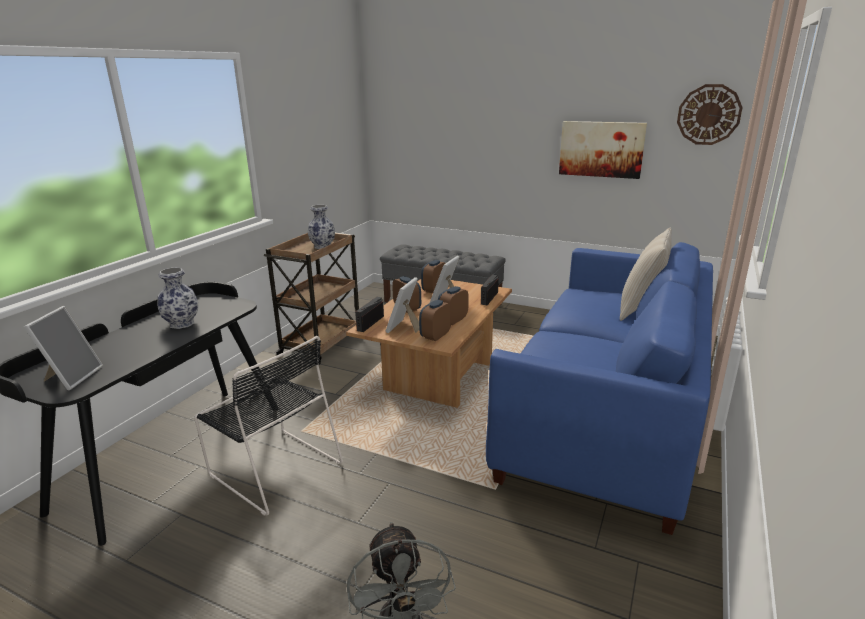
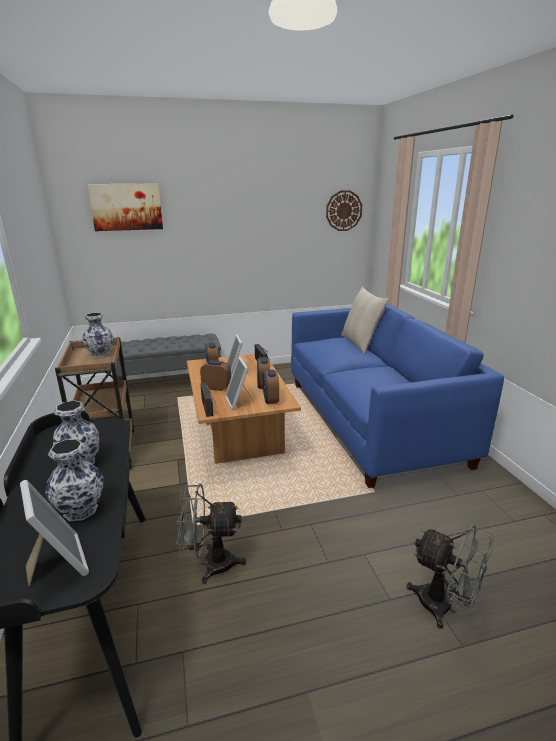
camera: 40 degrees left, 0 degrees up
(130, 352) = (80, 510): none -> vase
(273, 467) = (210, 564): black chair -> grey fan
(601, 149) = (278, 239): picture -> picture (126, 207)

